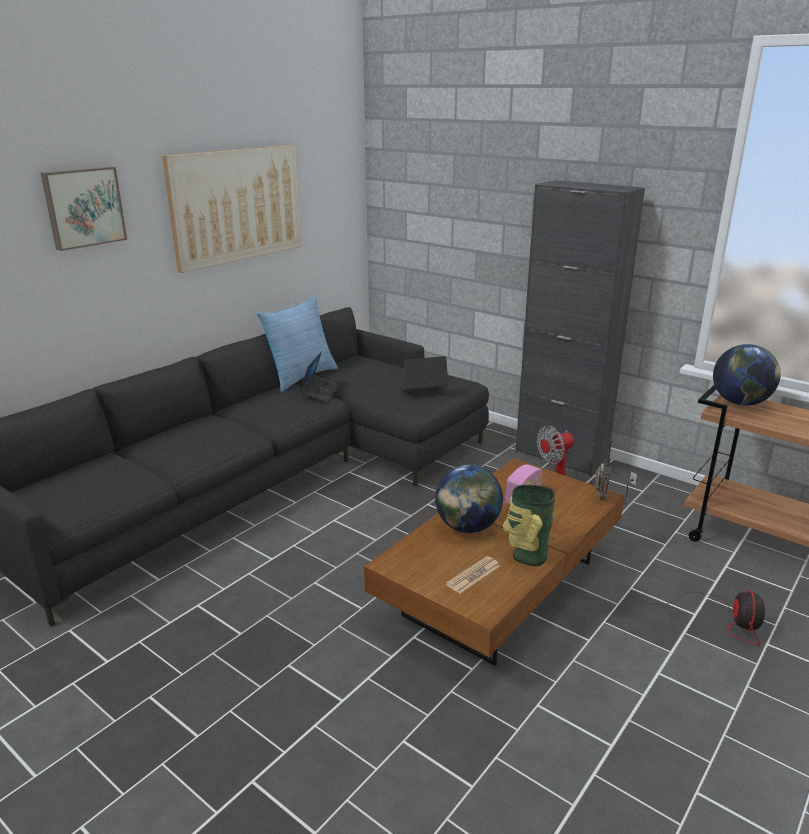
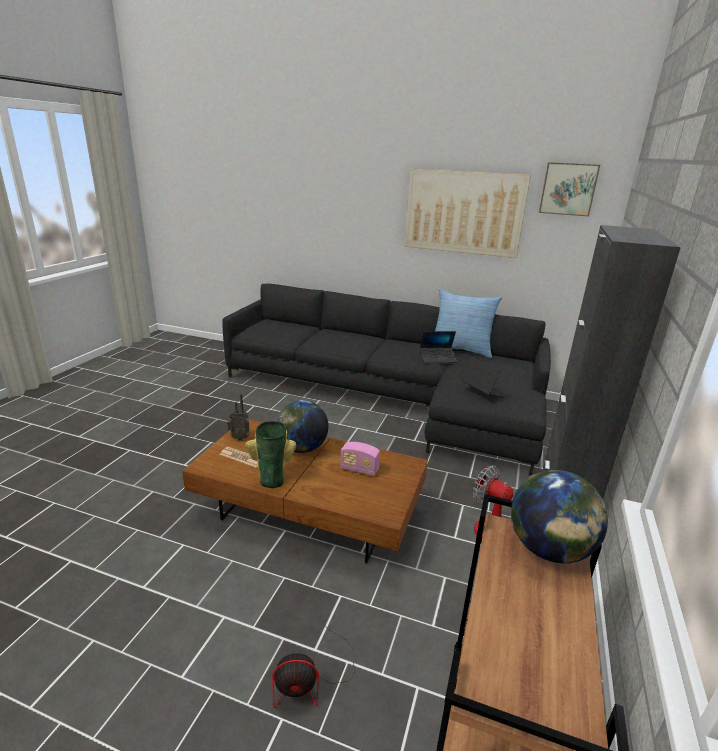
camera: 70 degrees right, 0 degrees up
(83, 207) = (354, 191): picture -> picture (568, 189)
(599, 498) = (383, 513): radio -> radio (239, 437)

